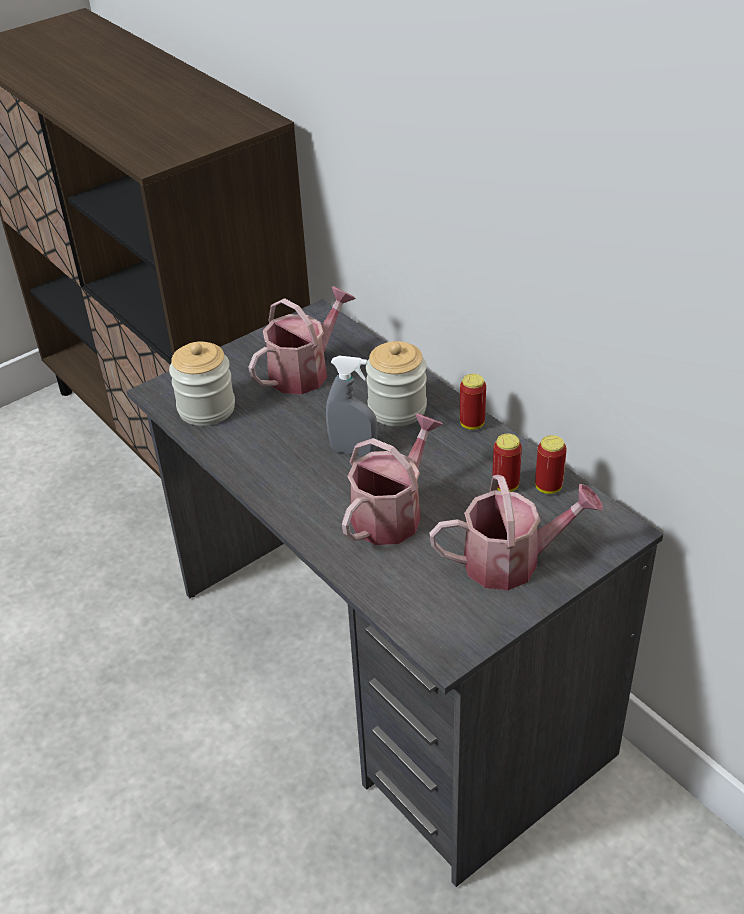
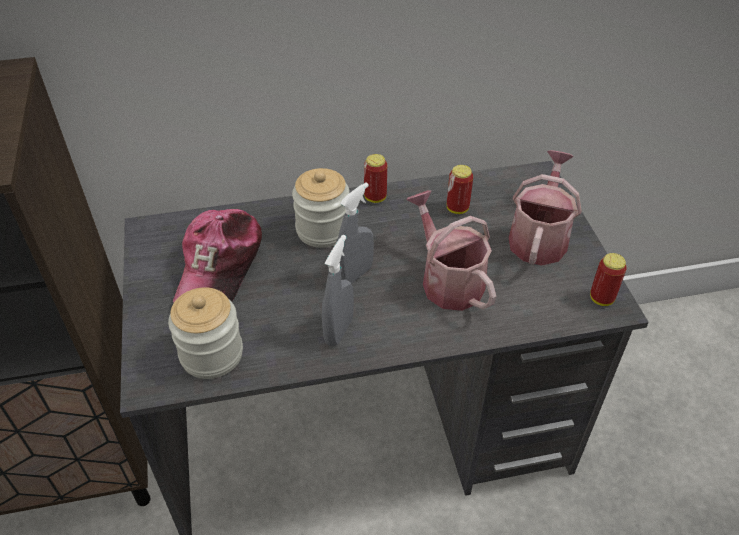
camera: 65 degrees left, 5 degrees up
(277, 467) = (339, 331): none -> grey spray bottle
(305, 371) = (220, 266): watering can -> cap
(548, 487) = (473, 189): can -> can (601, 298)

